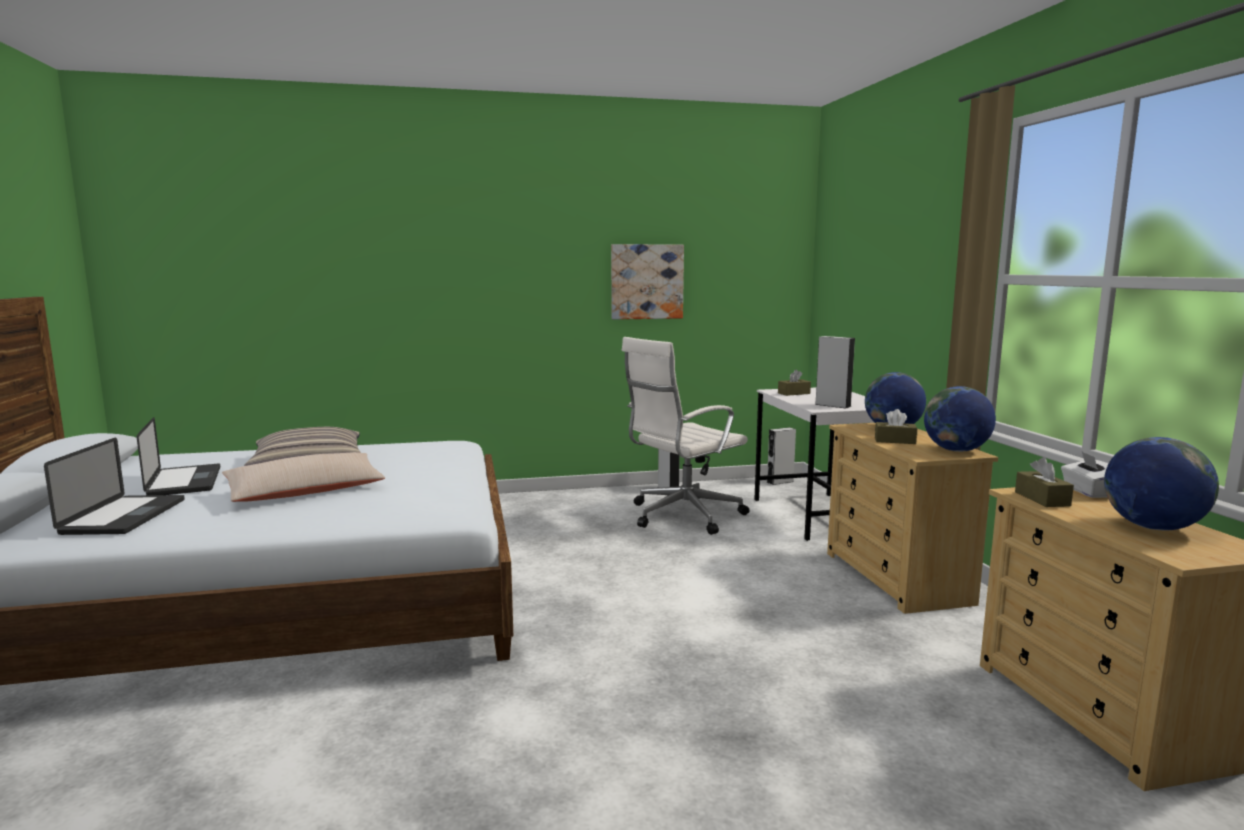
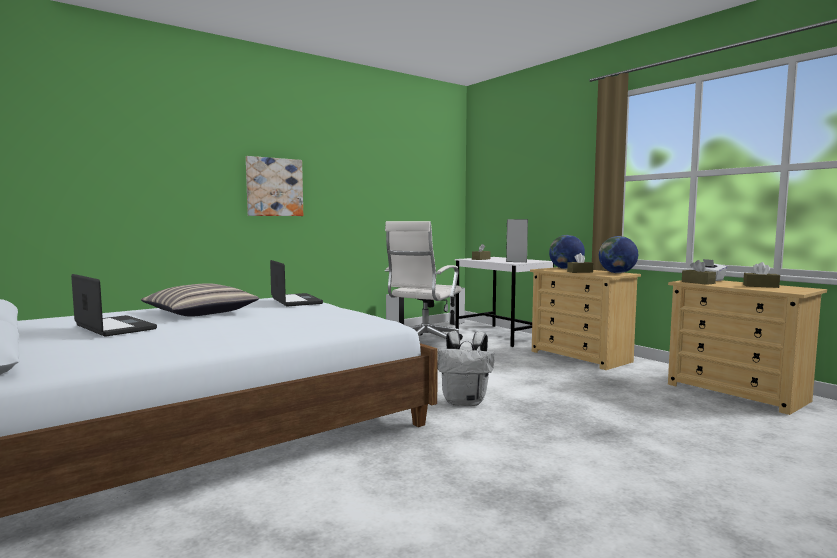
camera: 25 degrees left, 5 degrees down
(124, 516) = (114, 347): laptop -> laptop (296, 301)
(306, 491) = (244, 323): beige pillow -> none
(610, 631) = (465, 402): none -> white backpack
(646, 281) = (374, 190): picture -> picture (274, 187)
(1152, 527) = (760, 286): globe -> brown tissue box

